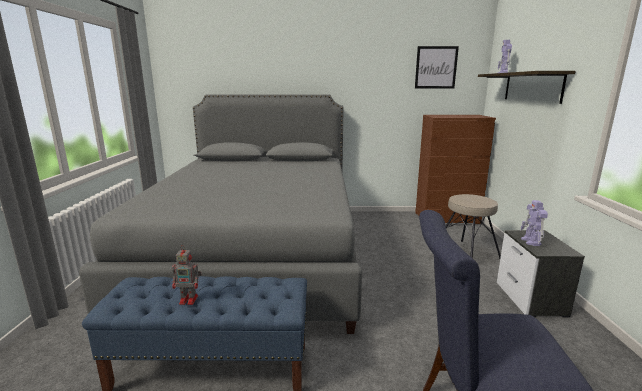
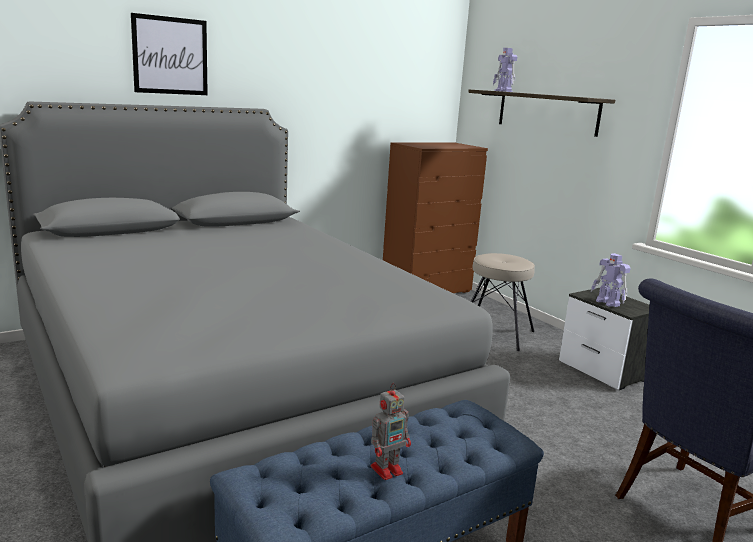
camera: 35 degrees left, 0 degrees up
(436, 67) = (403, 74): picture -> picture (170, 56)

